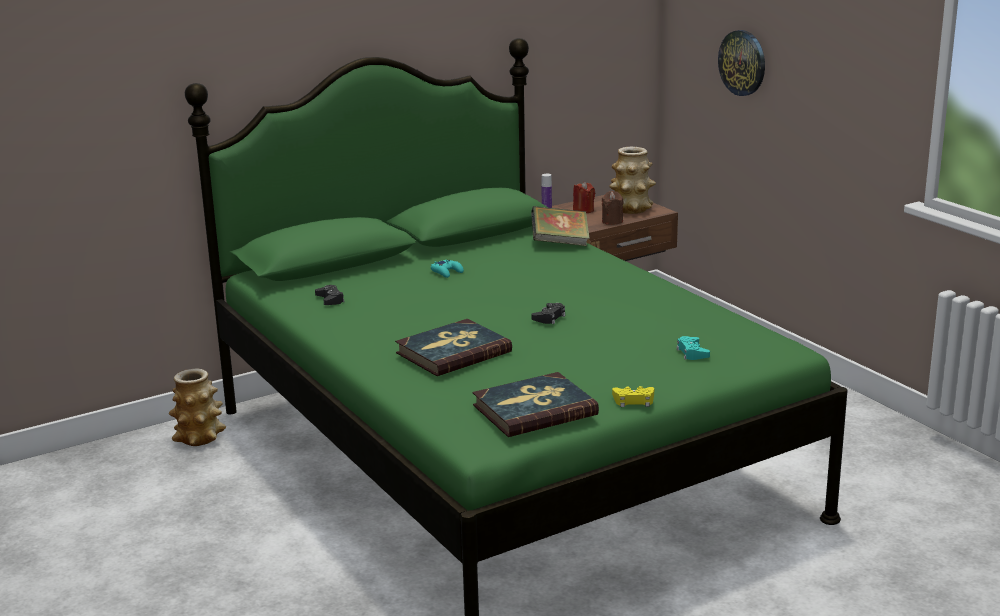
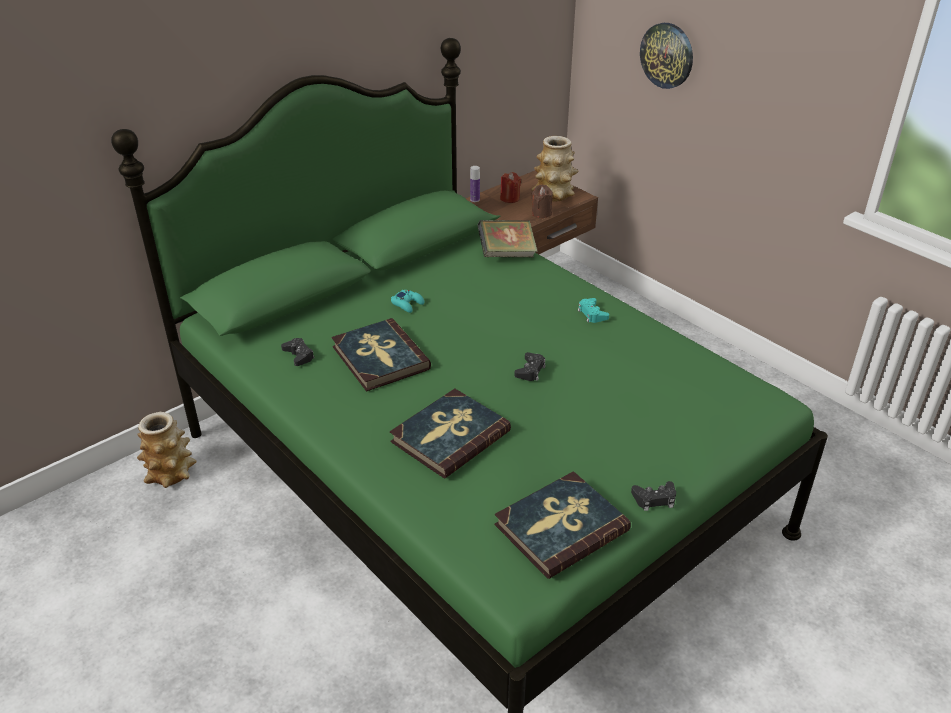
camera: 10 degrees left, 15 degrees up
(406, 304) = (380, 358): none -> book
(634, 401) = (654, 499): yellow game controller -> black game controller
(692, 353) = (687, 416): turquoise game controller -> turquoise game controller (592, 314)

